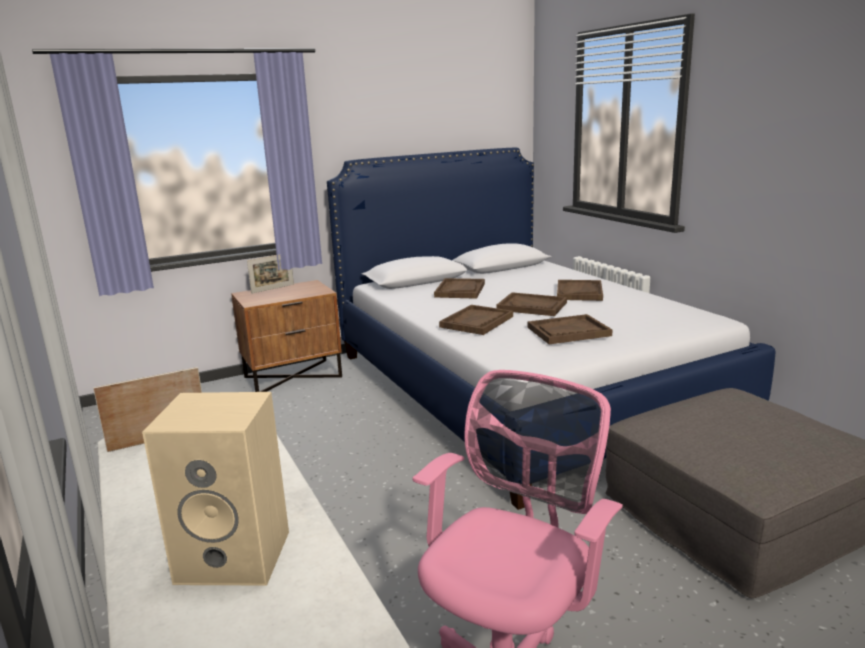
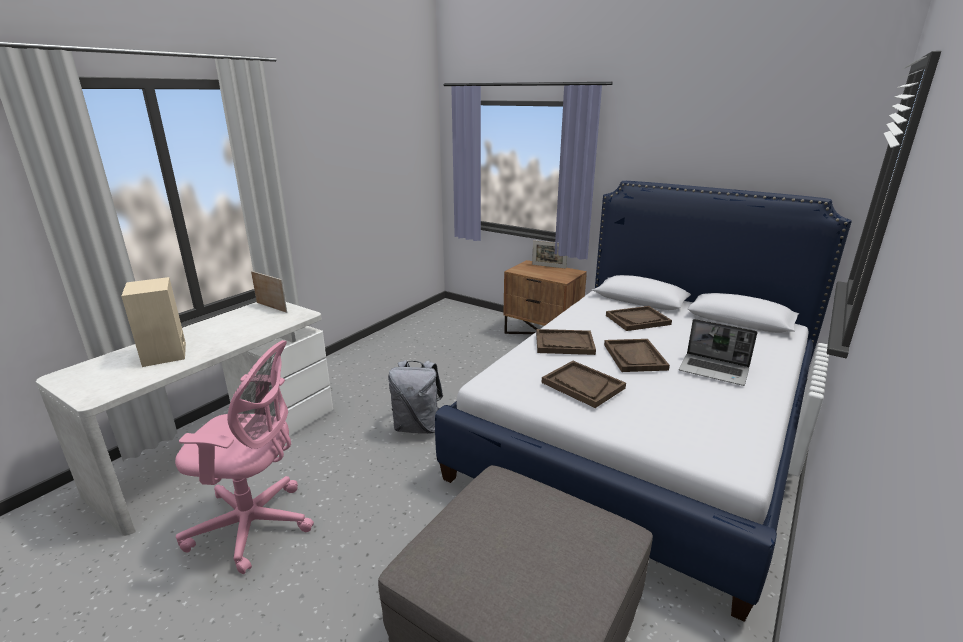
camera: 60 degrees right, 5 degrees up
(397, 504) = (418, 427): none -> grey backpack
(579, 292) = (714, 370): brown tray -> laptop

